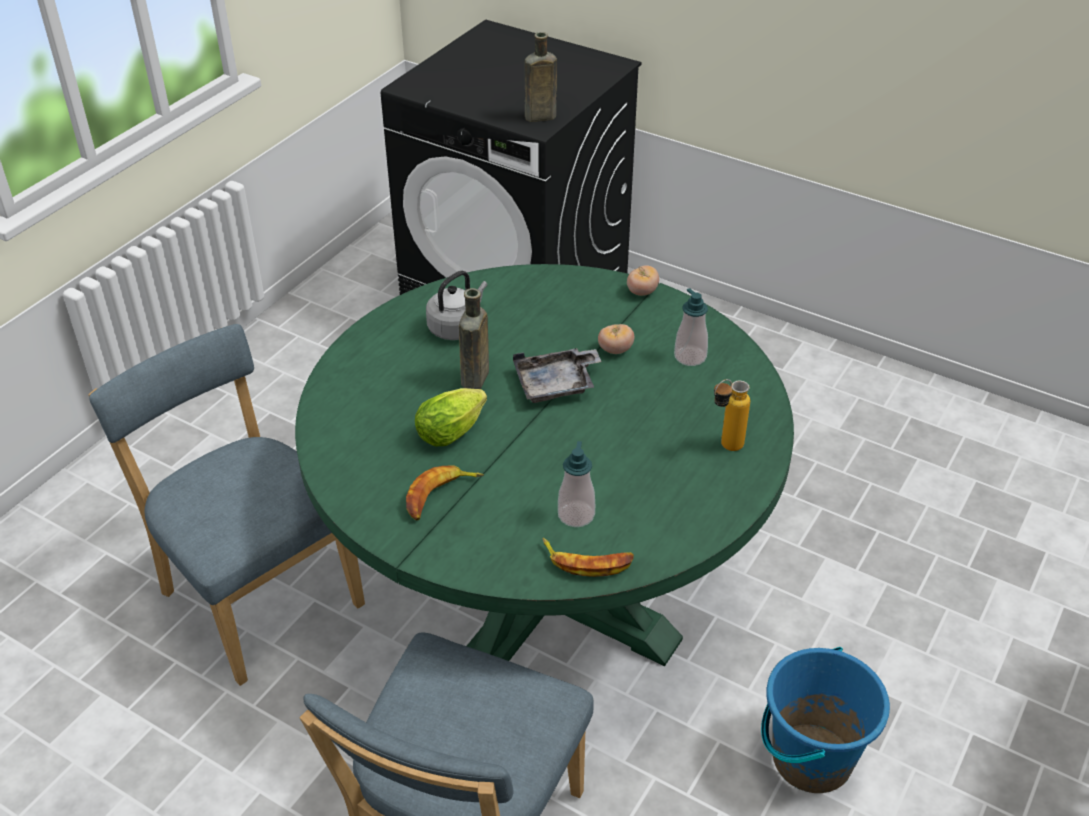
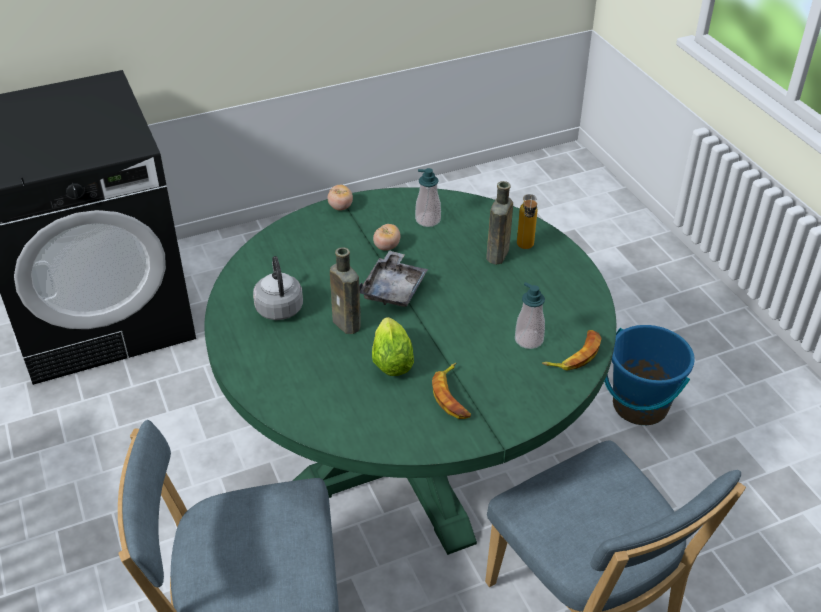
camera: 55 degrees left, 0 degrees up
(538, 117) = (124, 141): brown bottle -> brown bottle (497, 256)

